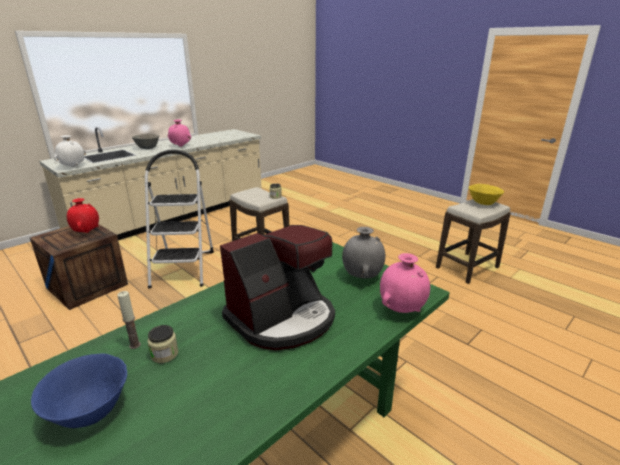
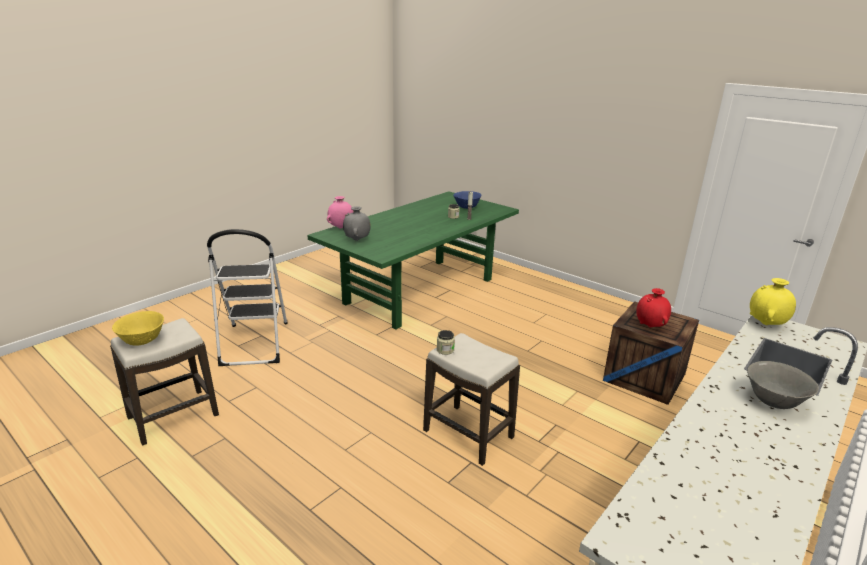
camera: 175 degrees right, 0 degrees up
(73, 167) = (766, 324): white vase -> yellow vase
(181, 146) = (718, 418): pink vase -> none
(185, 268) = (559, 405): step ladder -> step ladder (253, 344)
(282, 318) = (404, 225): coffee machine -> none

